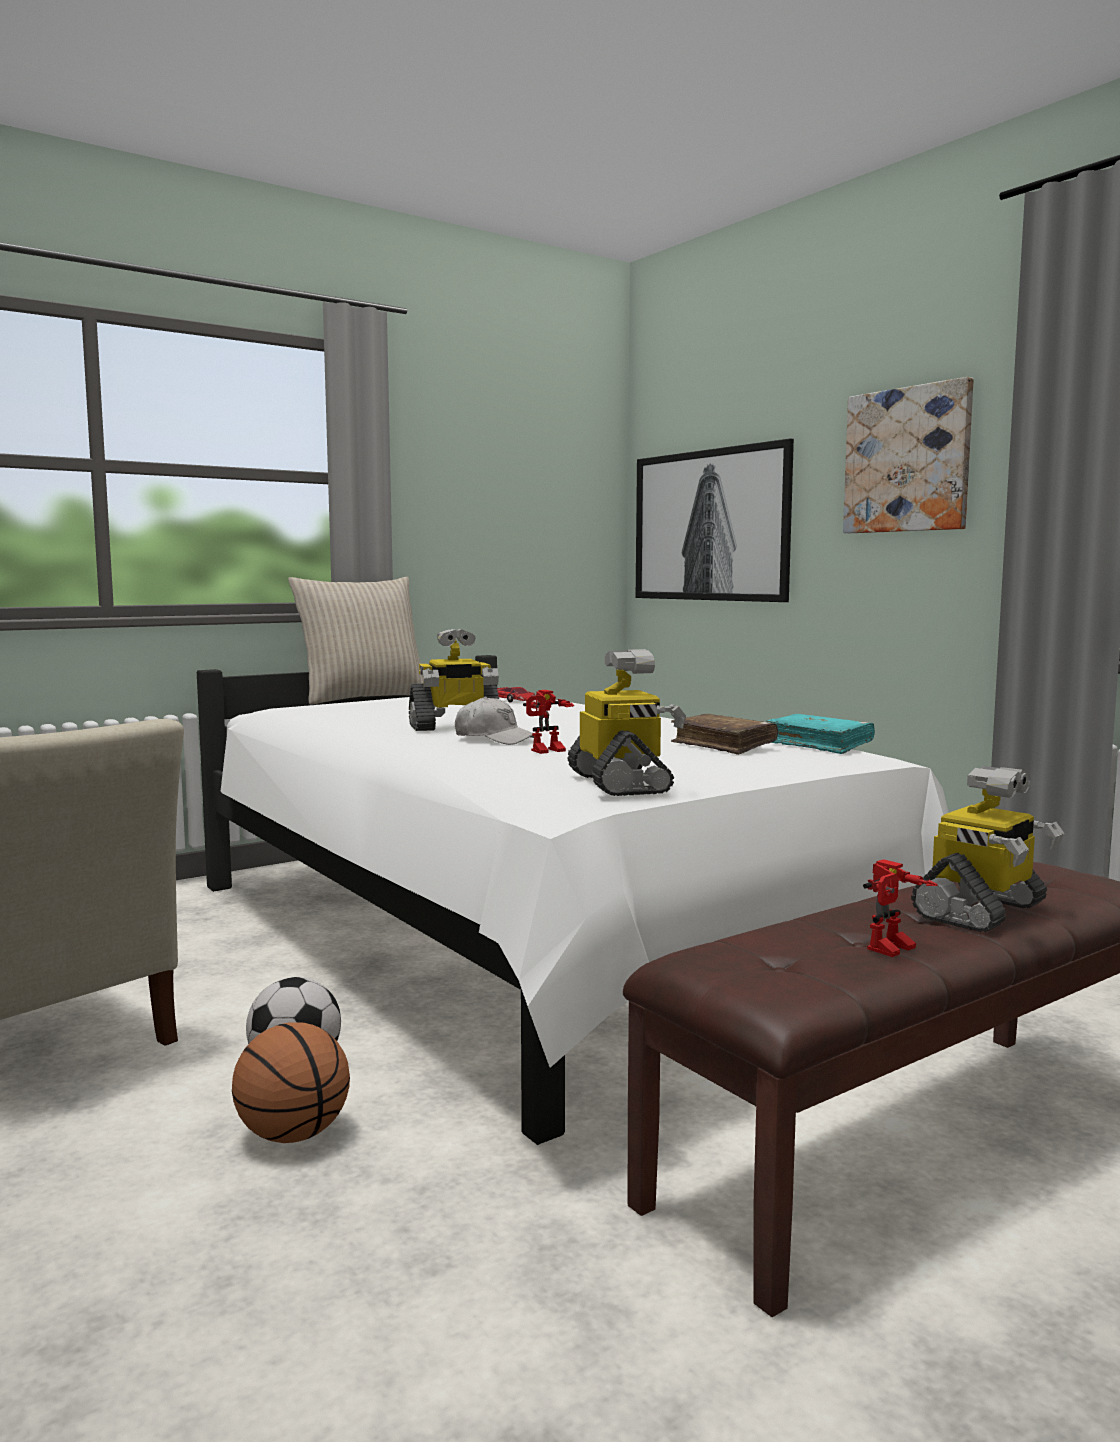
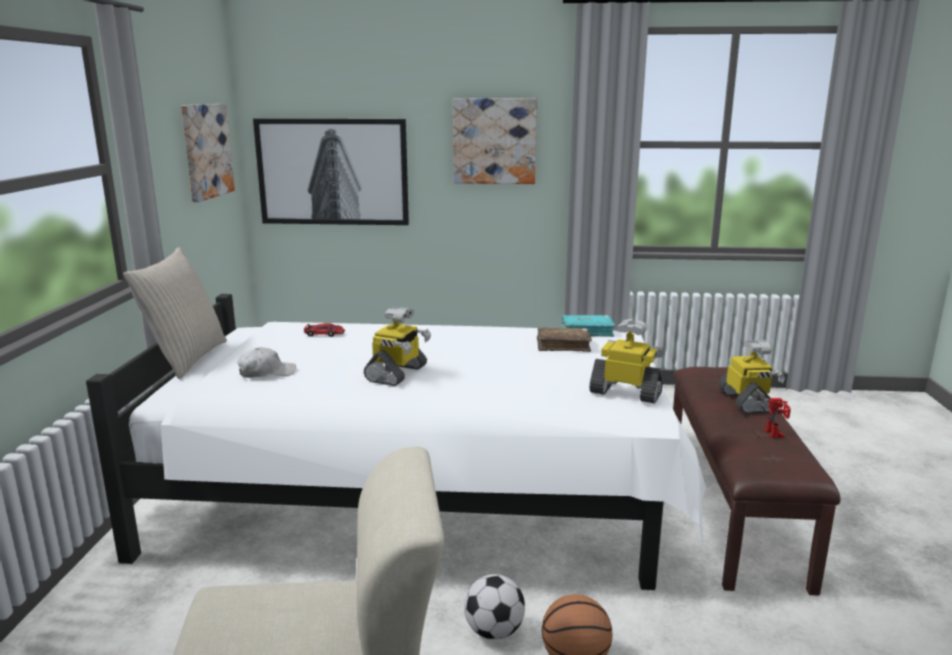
camera: 50 degrees left, 10 degrees up
(495, 738) = (458, 378): white cap -> white cap (266, 373)
(540, 490) = (206, 151): none -> picture
(548, 751) = (519, 379): toy robot -> none

